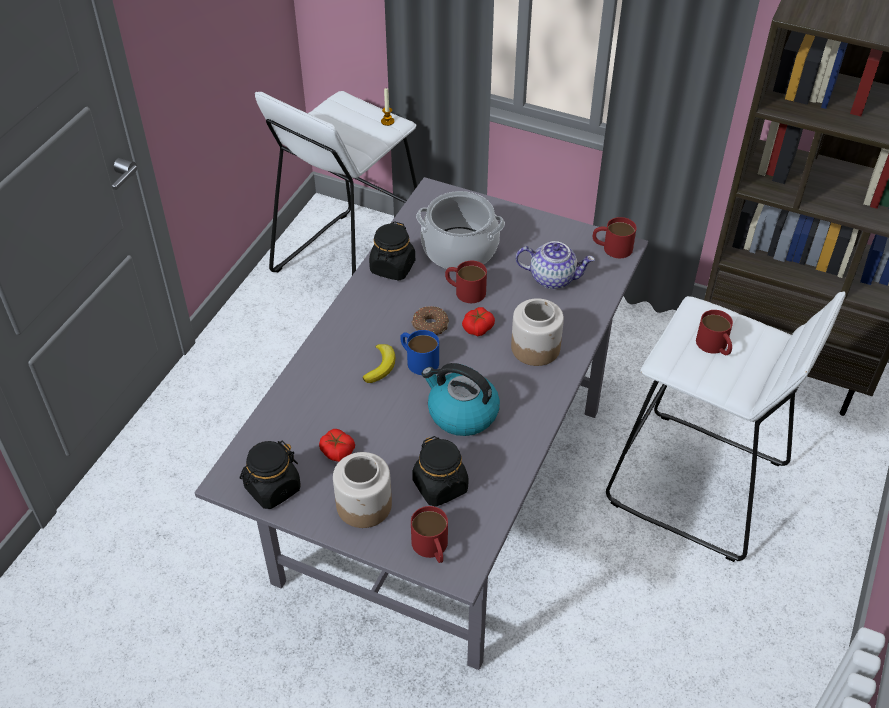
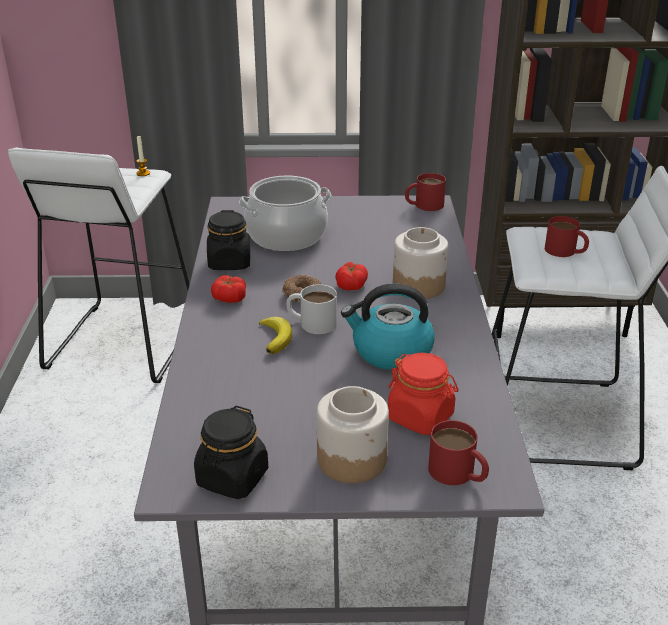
camera: 25 degrees left, 15 degrees down
(337, 451) = (284, 421): tomato -> tomato (229, 298)
(418, 359) = (311, 322): blue mug -> white mug
(440, 486) = (420, 417): black jar -> red jar
(465, 290) = (315, 262): red mug -> none
(553, 278) = (390, 235): teapot -> none

